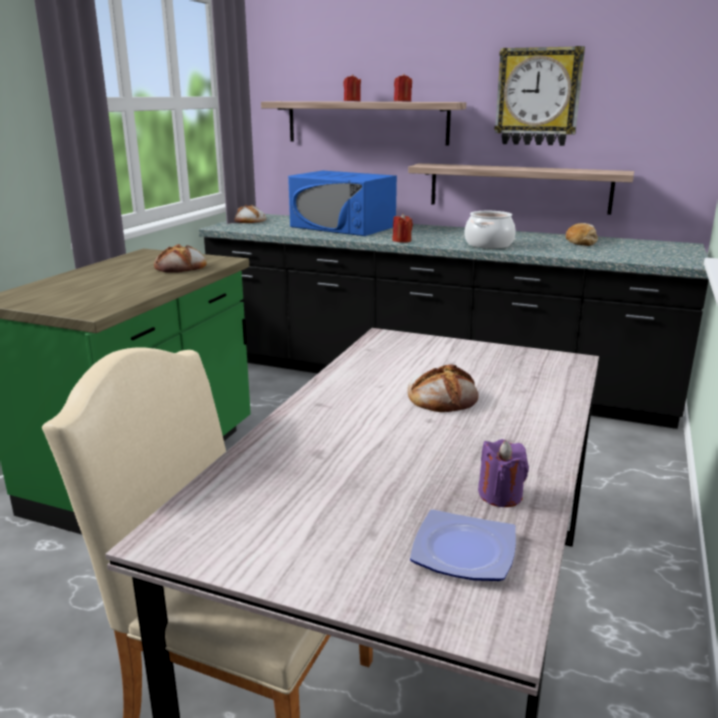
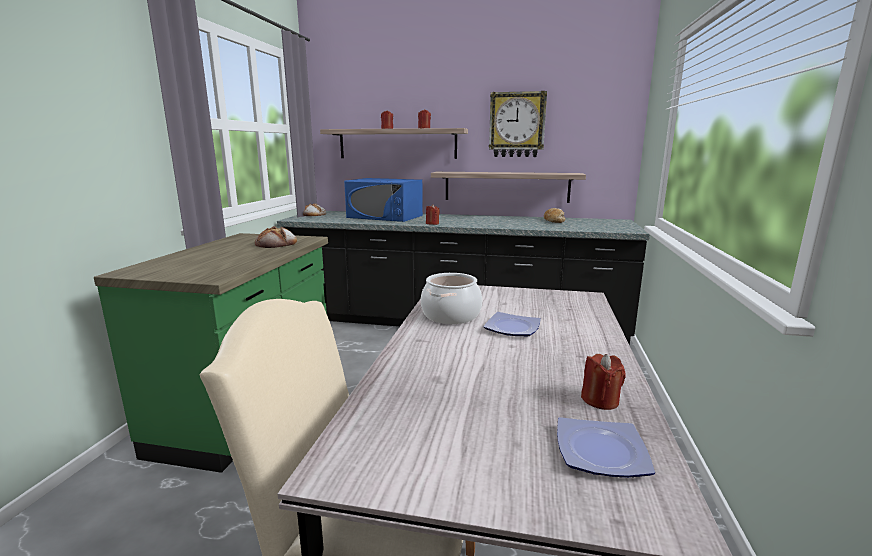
camera: 10 degrees left, 5 degrees down
(442, 397) = (511, 327): bread -> plate
(488, 244) = (494, 224): cooking pot -> cooking pot (451, 315)
(500, 495) = (600, 400): purple candle -> red candle

